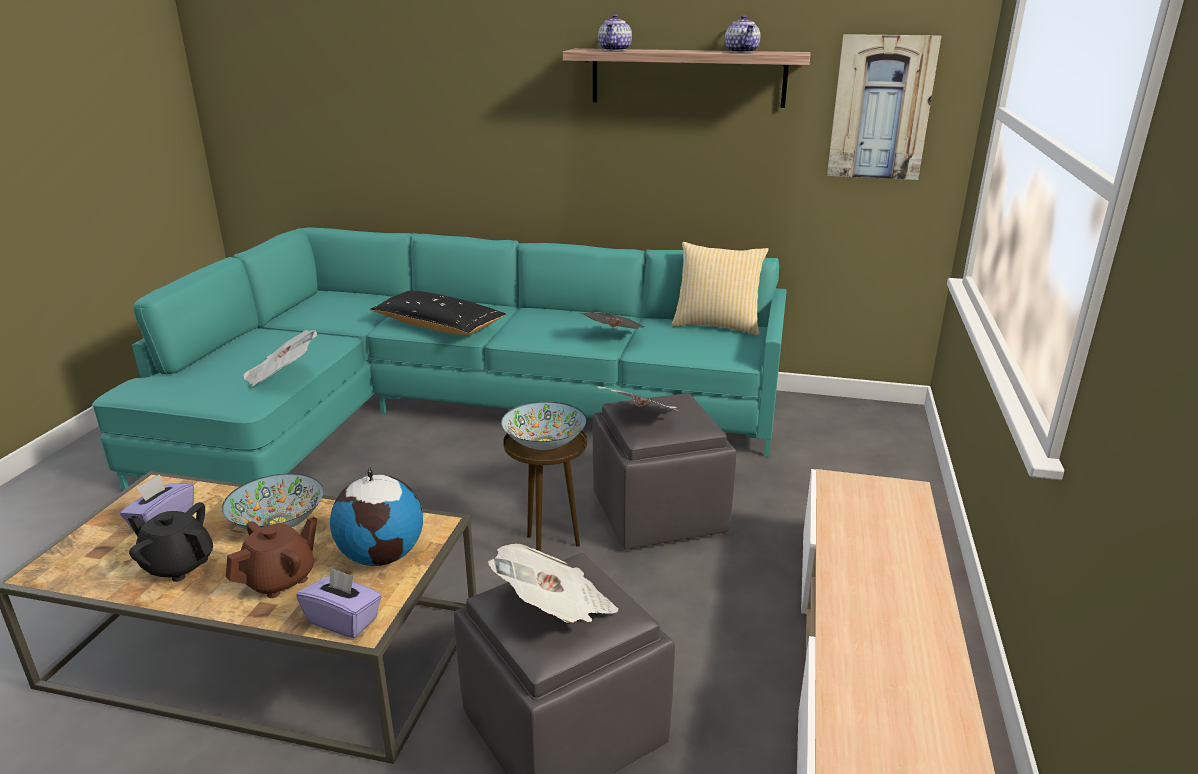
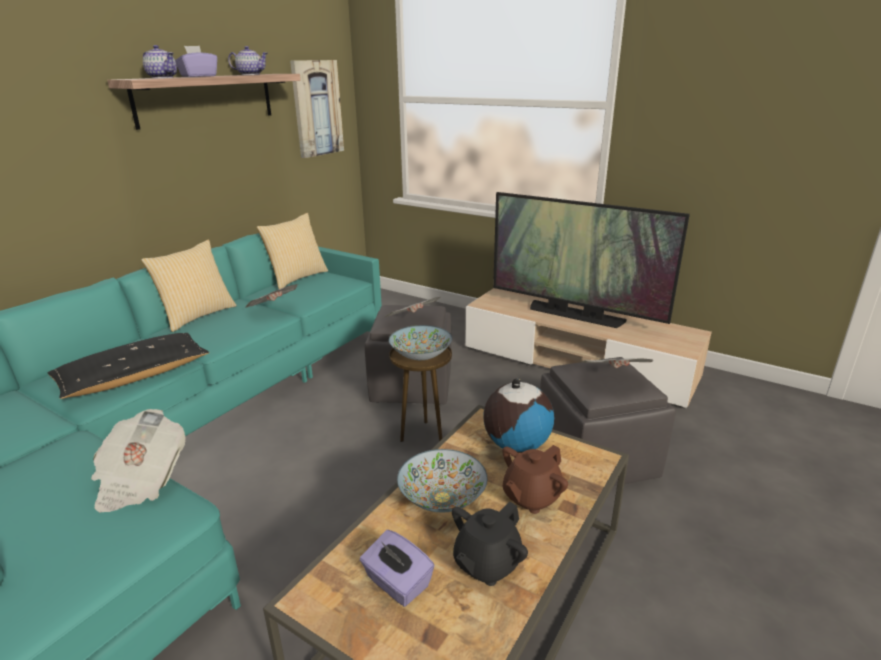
camera: 70 degrees left, 0 degrees up
(280, 580) = (531, 497): brown teapot -> brown teapot turned 105 degrees counterclockwise
(344, 620) = (590, 466): purple tissue box -> purple tissue box (198, 76)
(572, 311) = (197, 316): none -> pillow
(887, 585) = (574, 315): none -> television

